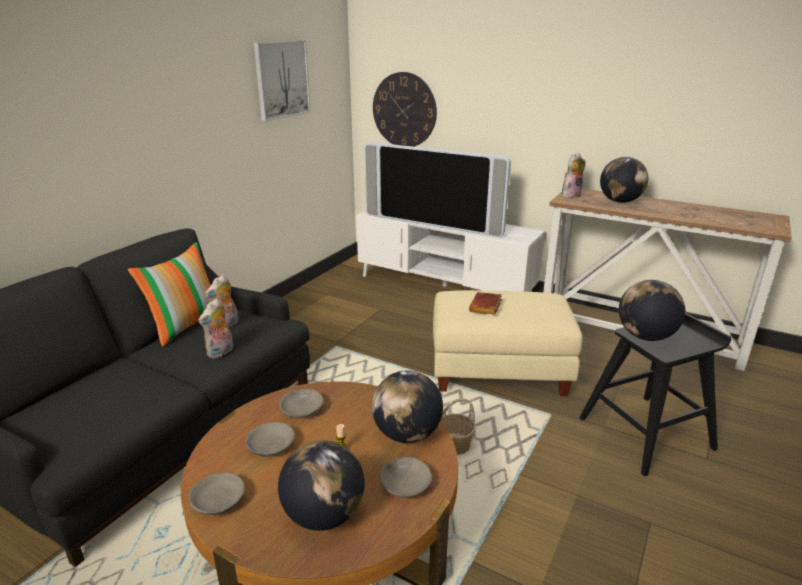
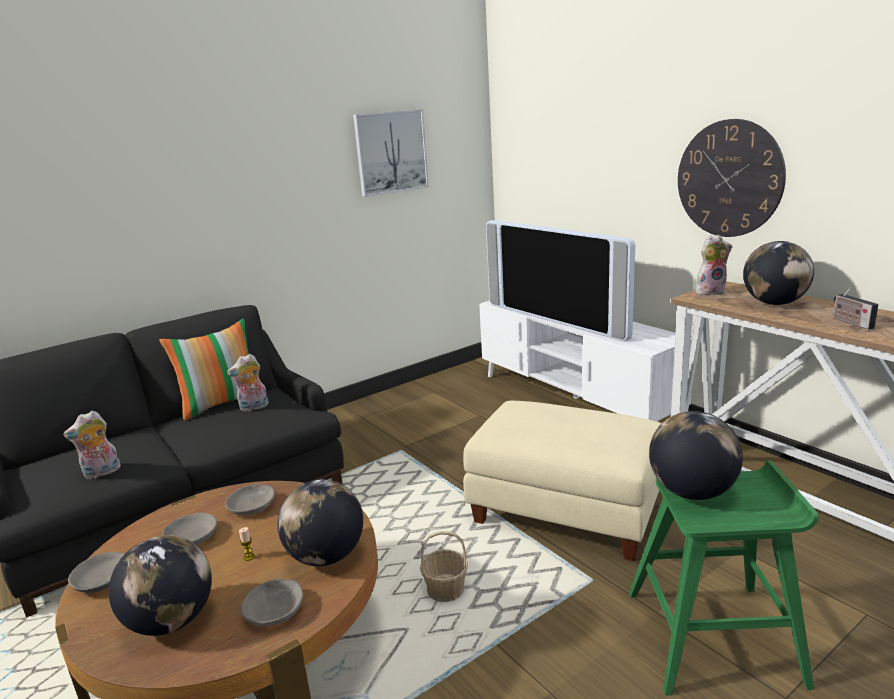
camera: 25 degrees right, 5 degrees down
(220, 352) = (225, 434): plush toy -> plush toy (101, 473)
(404, 110) = (541, 183): wall clock -> wall clock (729, 179)
(486, 307) = (539, 425): brown book -> none
(647, 433) = (715, 636): black stool -> green stool
(678, 212) = (850, 322): none -> radio

